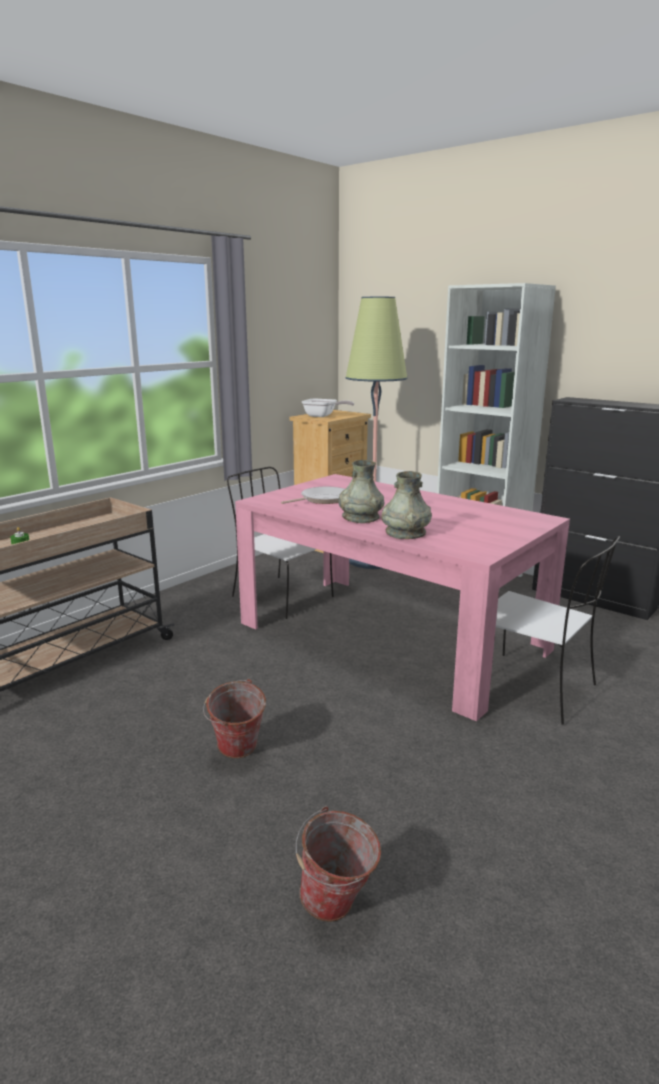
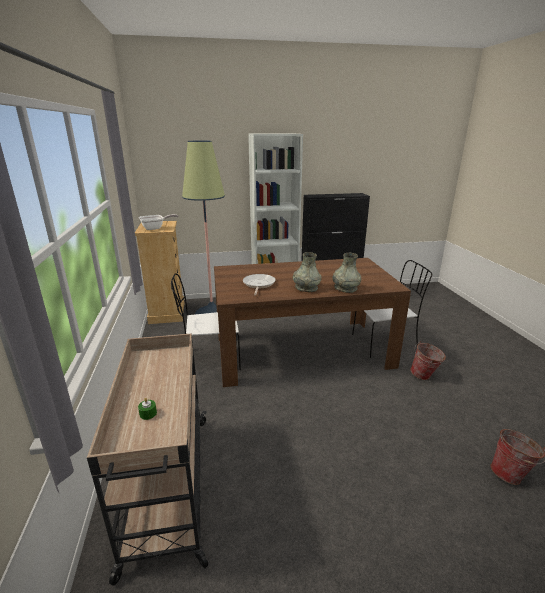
camera: 50 degrees left, 5 degrees up
(236, 753) = (366, 452): bucket -> bucket (425, 376)
(390, 636) = (301, 350): pink dining table -> brown dining table

